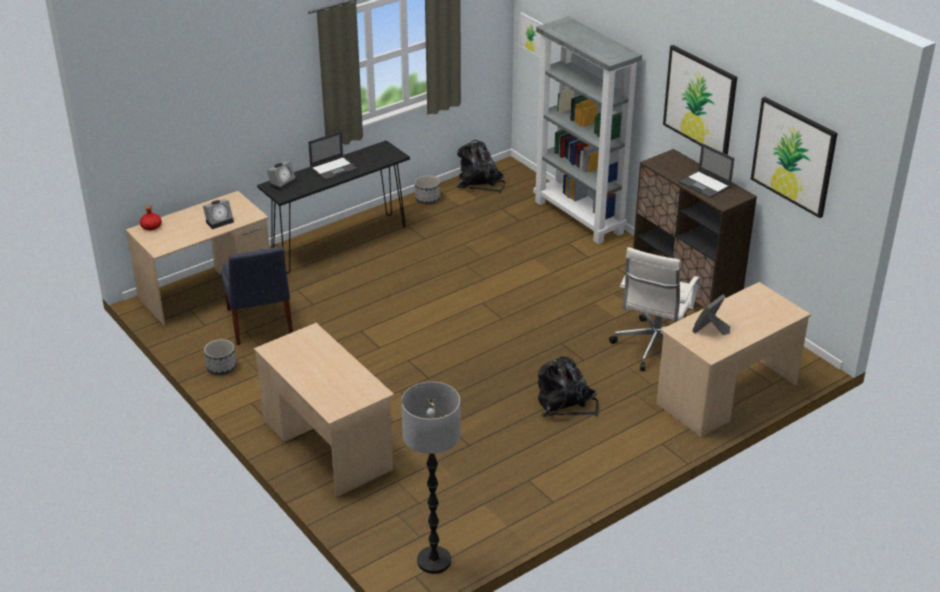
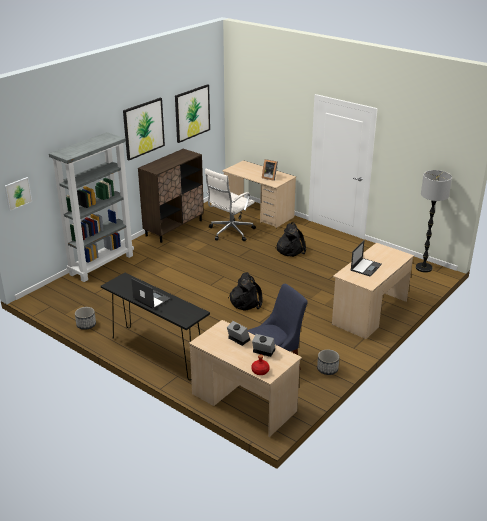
camera: 105 degrees left, 5 degrees down
(283, 183) = (180, 316): alarm clock -> alarm clock (263, 351)
(480, 182) = (58, 306): black backpack -> black backpack (246, 301)
(654, 347) = (230, 232): white office chair -> white office chair turned 120 degrees clockwise
(705, 185) = (176, 158): laptop -> laptop (366, 267)

